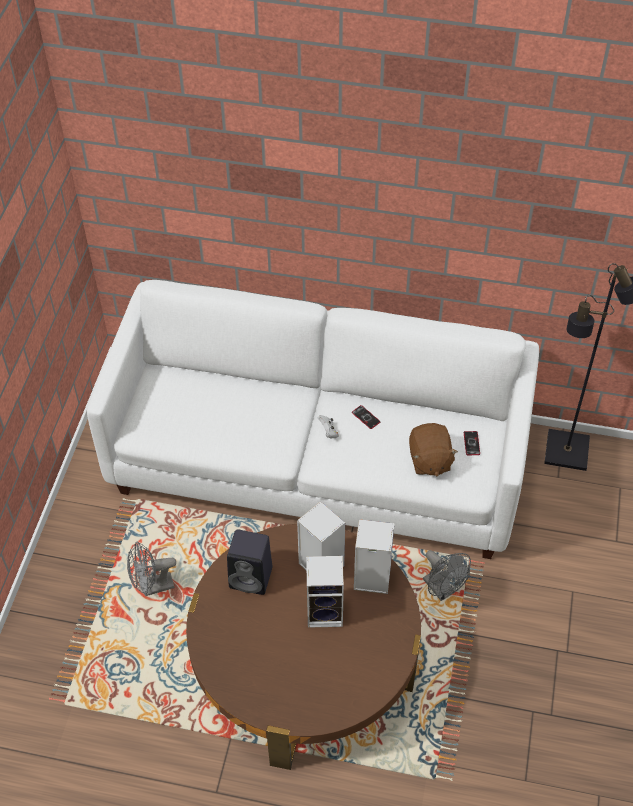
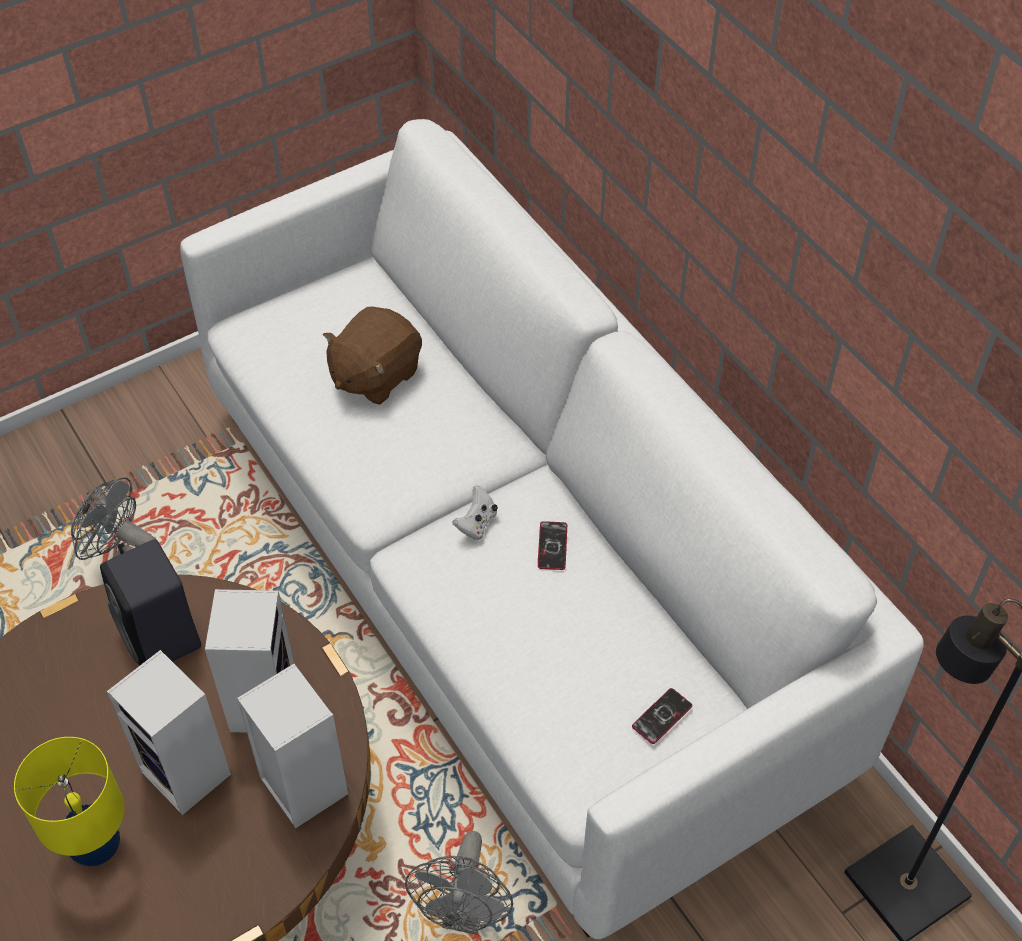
camera: 45 degrees right, 0 degrees up
(324, 665) = (94, 845): none -> yellow table lamp
(429, 460) = (566, 685): brown plush toy -> brown plush toy (374, 375)

